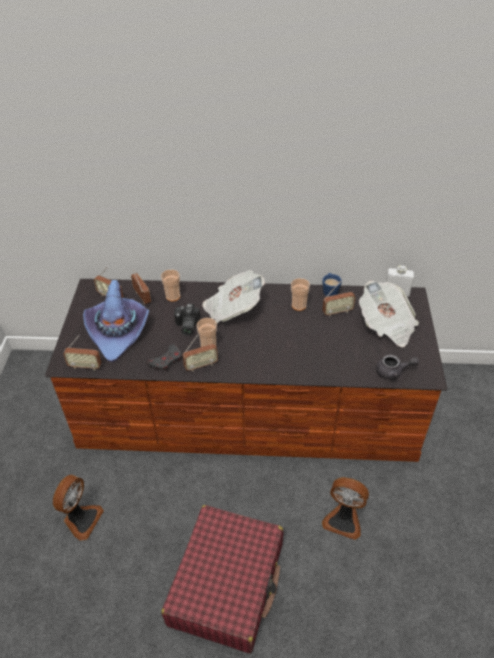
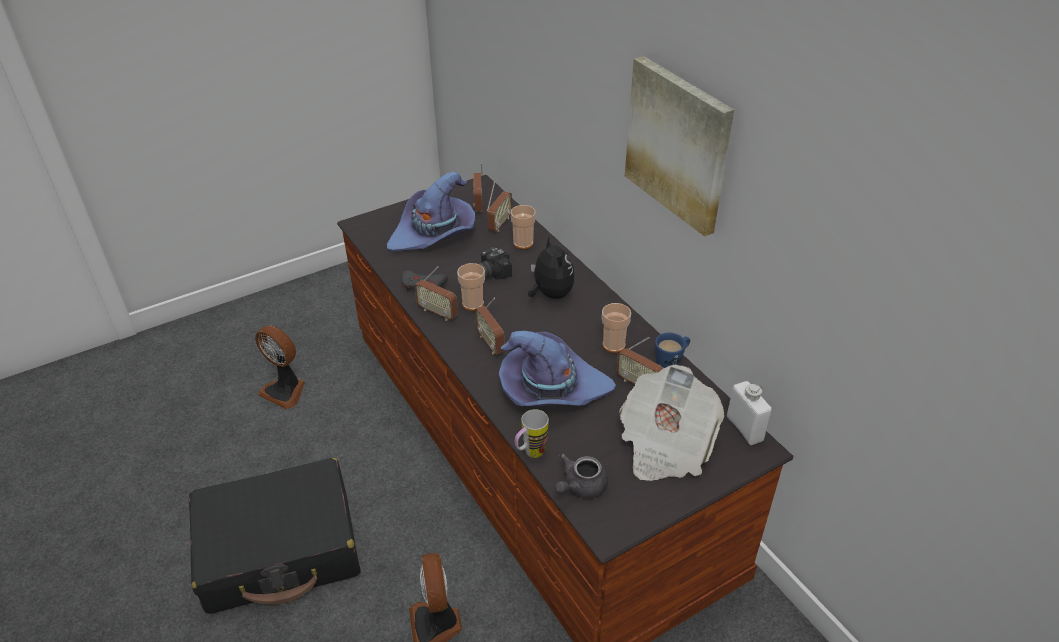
camera: 55 degrees right, 5 degrees down
(81, 519) = (285, 390): fan -> fan turned 45 degrees clockwise
(85, 366) = (368, 238): radio -> radio (490, 343)
(227, 583) = (280, 549): red suitcase -> black suitcase
(232, 308) = (550, 294): newspaper -> plush toy
(300, 166) = (679, 144): none -> picture
(312, 347) = (551, 388): none -> purple hat
(355, 380) = (530, 454): none -> mug
(393, 372) = (580, 487): grey teapot -> grey teapot turned 75 degrees clockwise

